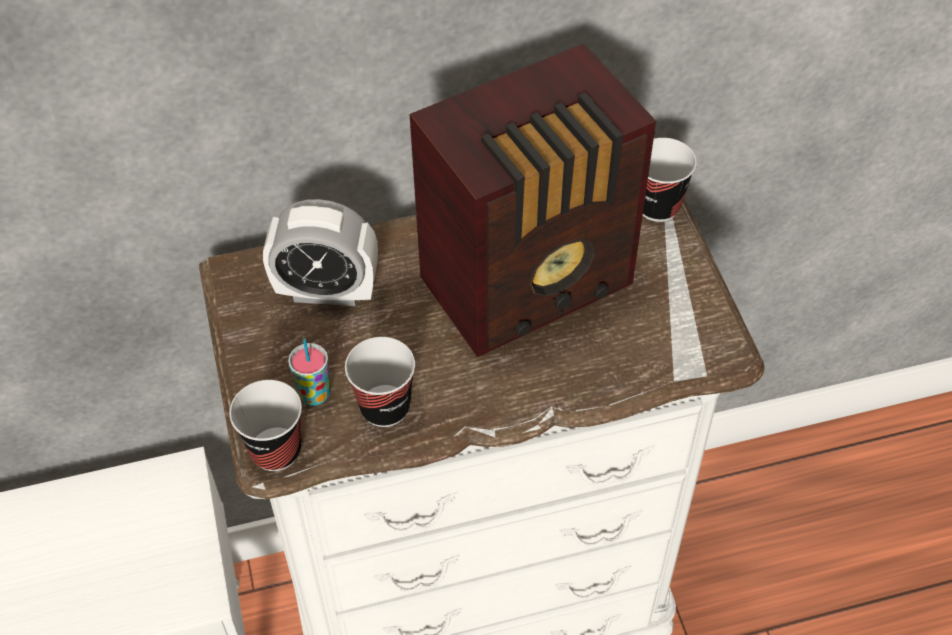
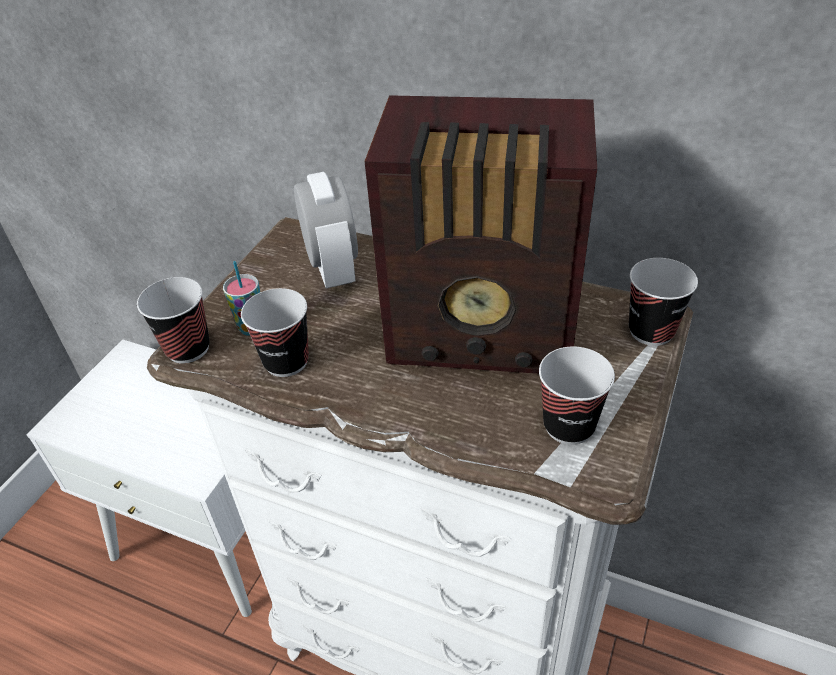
camera: 40 degrees right, 10 degrees down
(327, 291) = (333, 269): alarm clock -> alarm clock turned 150 degrees counterclockwise
(666, 327) = (569, 426): none -> cup

